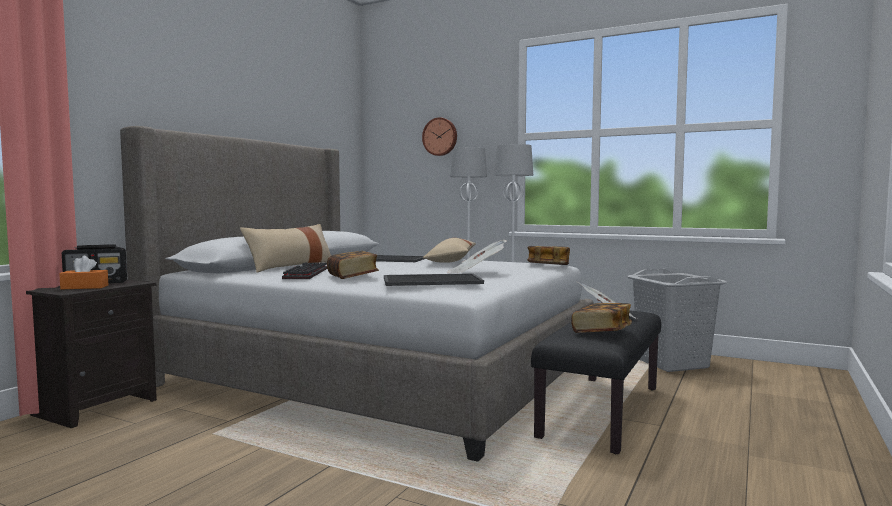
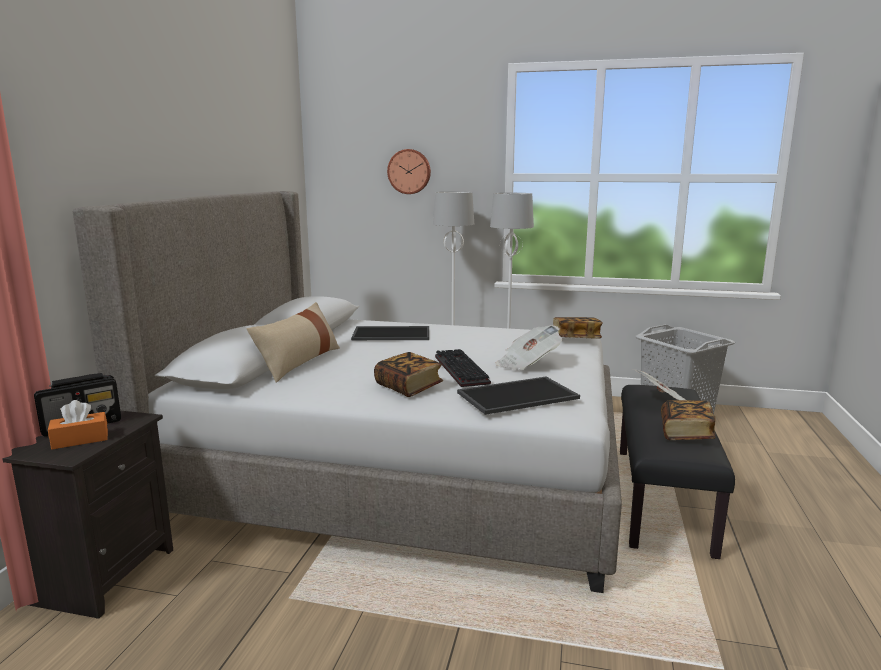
camera: 15 degrees left, 10 degrees up
(305, 273) = (341, 382): keyboard -> keyboard (458, 369)
(451, 261) = (463, 333): beige pillow -> none

